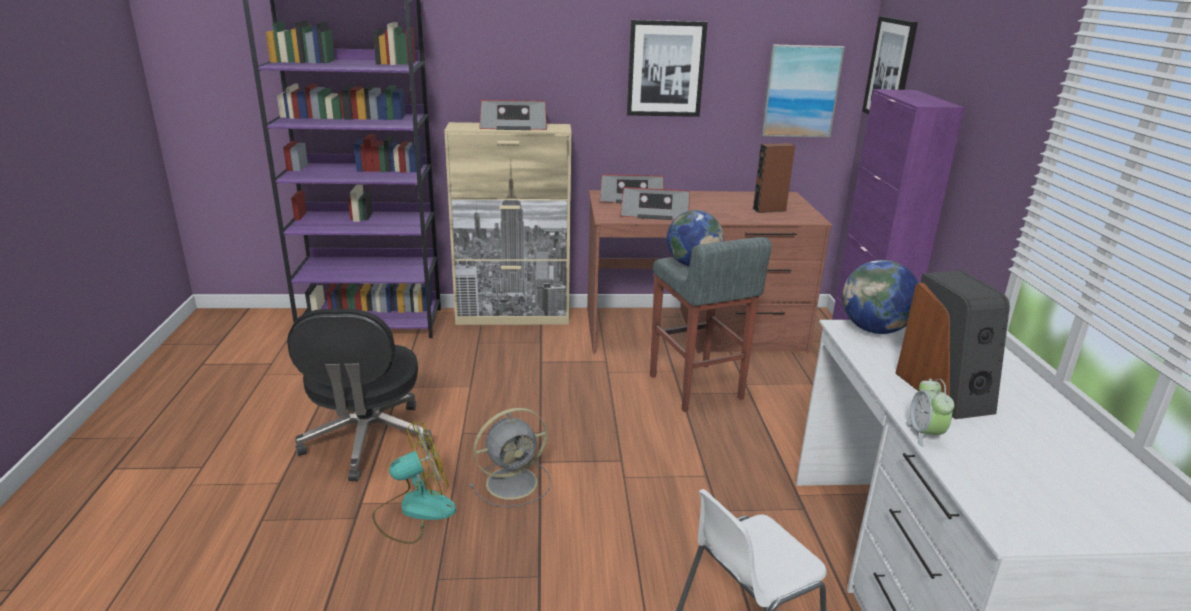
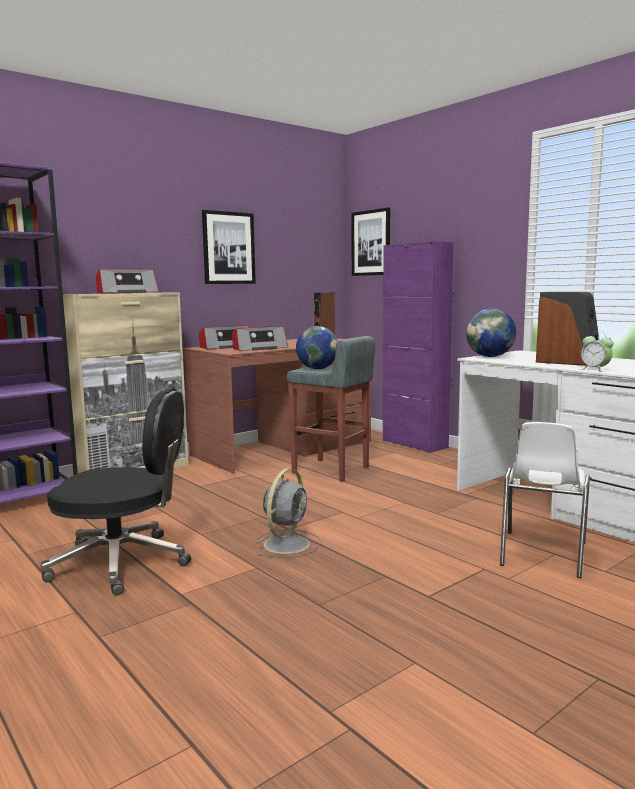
camera: 35 degrees left, 15 degrees down
(367, 441) = (123, 563): black office chair -> black office chair turned 45 degrees counterclockwise
(414, 510) = (236, 581): fan -> none
(800, 91) = (313, 264): picture -> none

